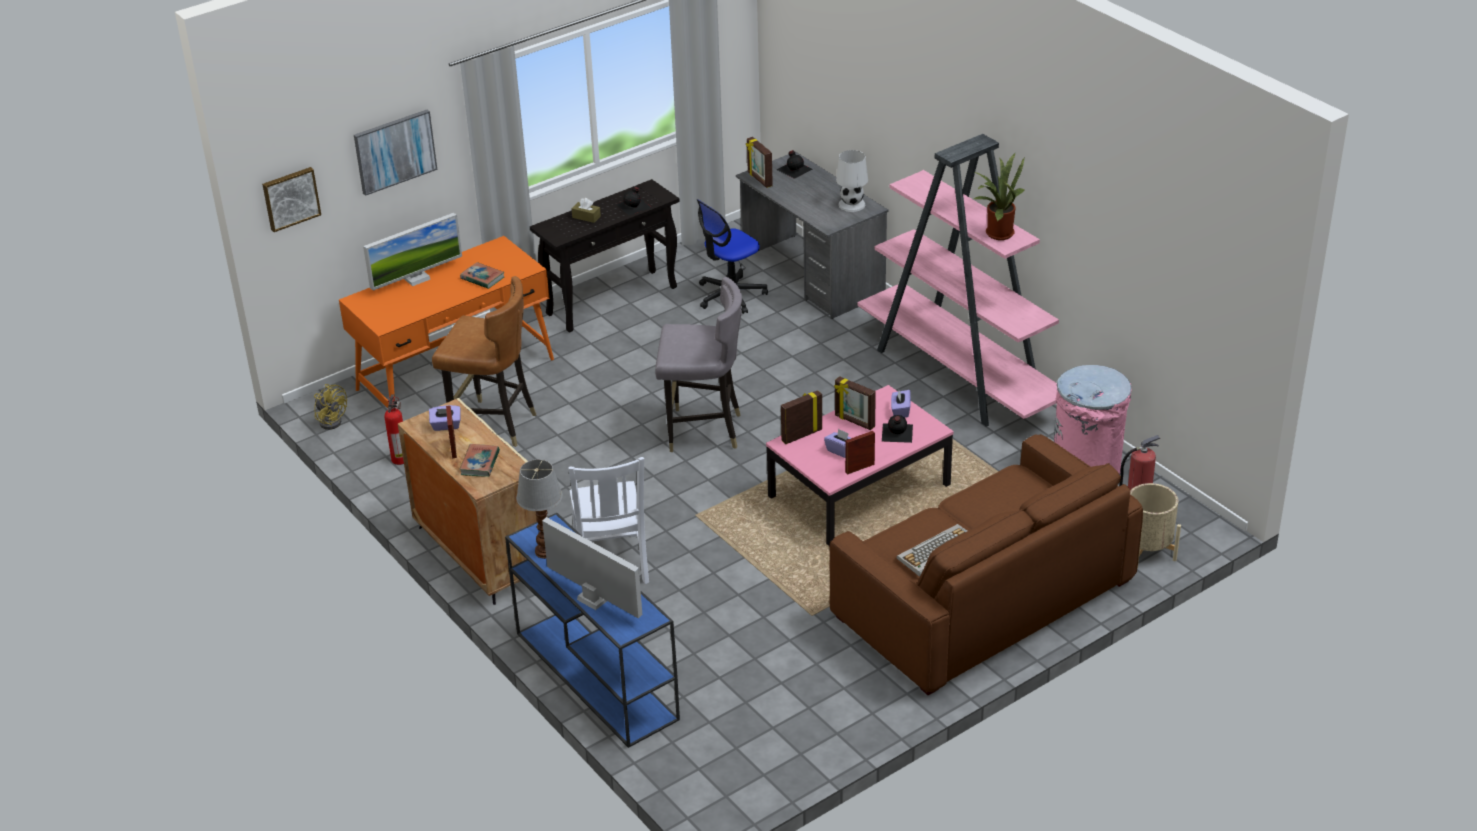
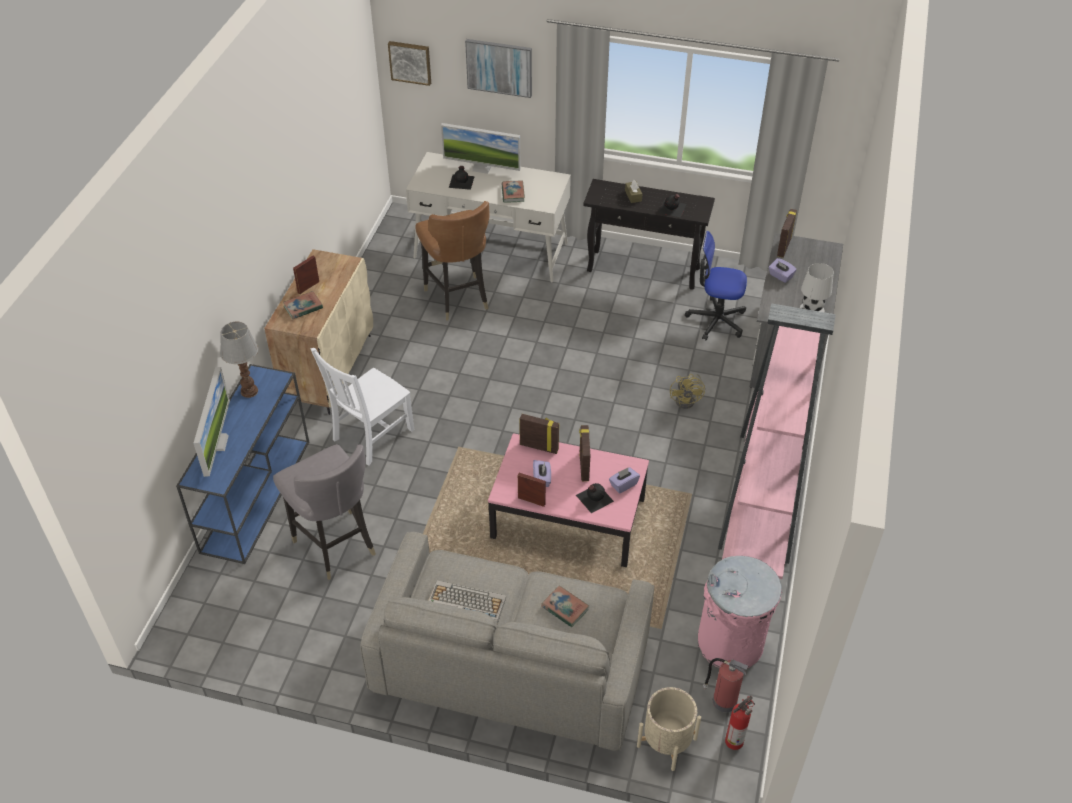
camera: 50 degrees right, 10 degrees up
(331, 420) = (394, 229): yellow fan -> yellow fan (688, 400)
(400, 458) = (386, 279): fire extinguisher -> fire extinguisher (735, 740)
(446, 426) = (328, 270): purple tissue box -> purple tissue box (780, 276)
(456, 374) = (491, 250): orange desk -> white desk
(702, 431) = (551, 397): grey chair -> grey chair (335, 545)
(794, 169) = (819, 256): black bottle -> black bottle (462, 181)
(983, 600) = (510, 665): brown sofa -> grey sofa
(997, 232) = (783, 405): potted plant -> none
(1003, 500) = (565, 608): none -> book

